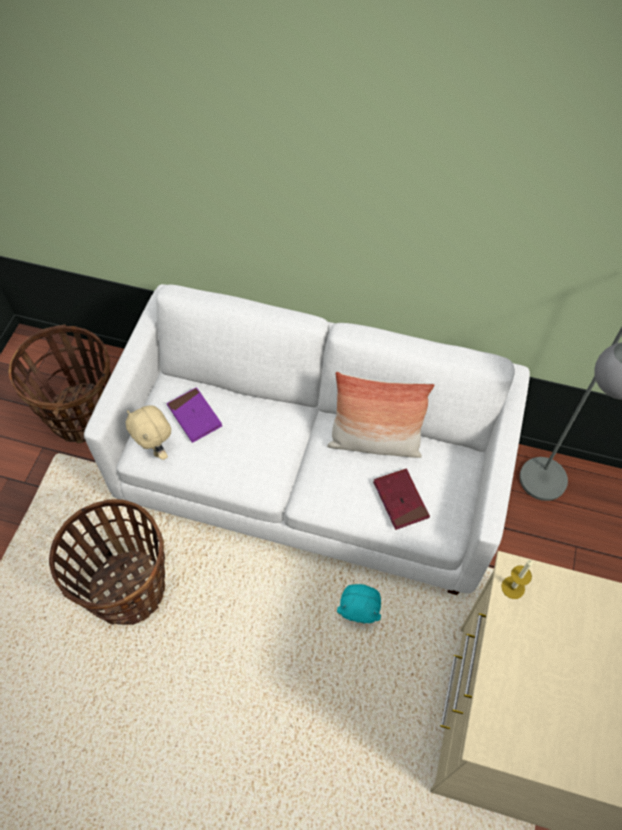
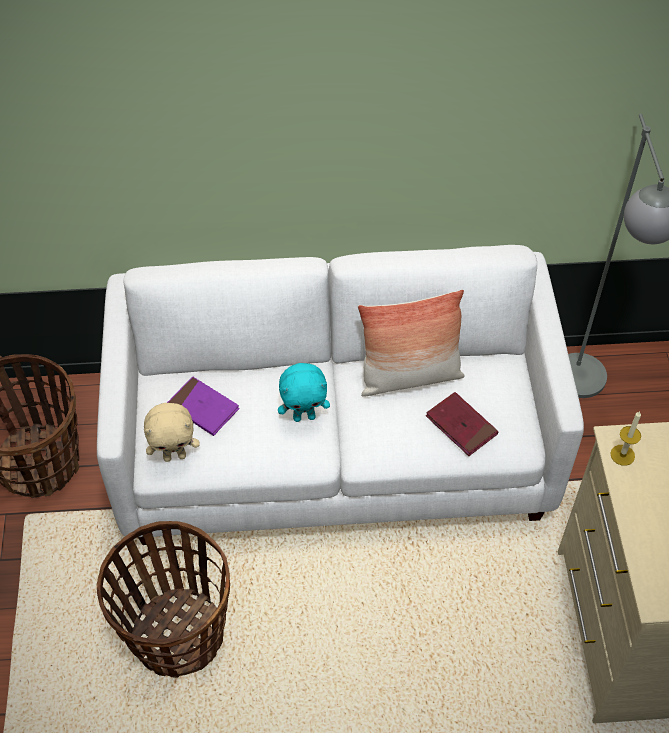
camera: 20 degrees left, 5 degrees down
(156, 449) = (175, 456): beige plush toy -> beige plush toy turned 45 degrees counterclockwise
(358, 617) = (447, 577): turquoise plush toy -> turquoise plush toy (304, 416)

